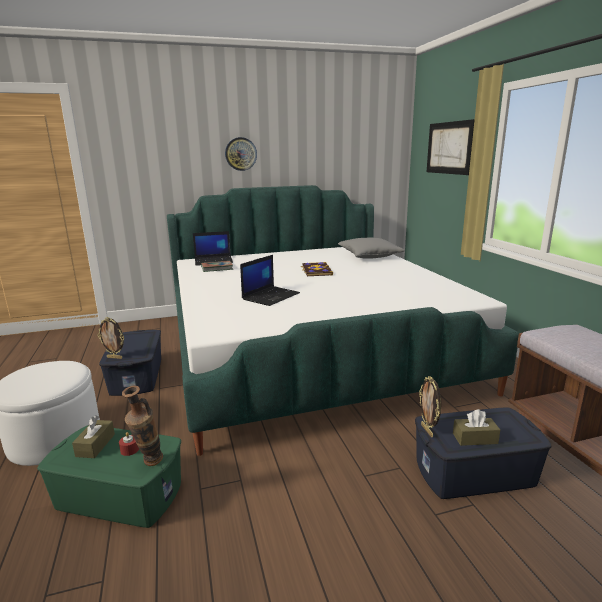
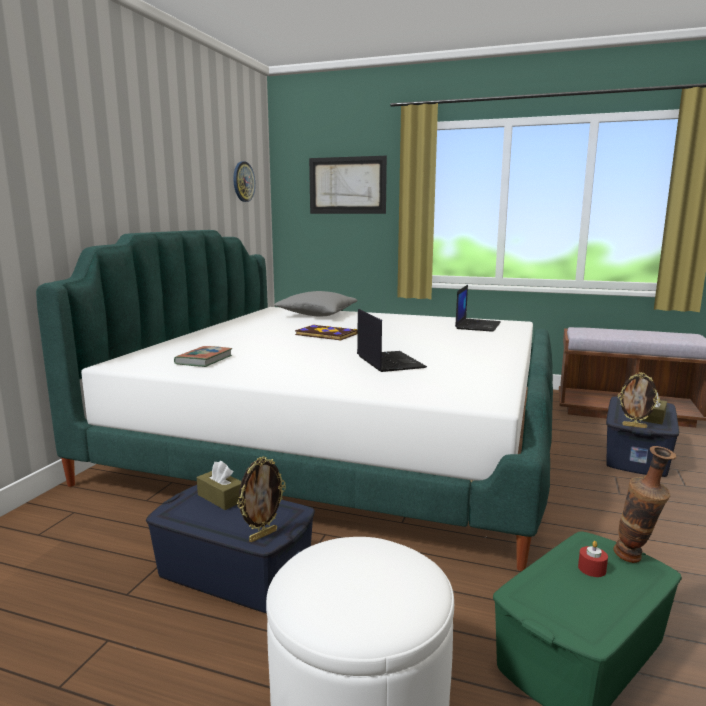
camera: 55 degrees left, 5 degrees down
(95, 445) = (564, 594): brown tissue box -> brown tissue box (221, 498)
(214, 261) = (158, 355): laptop -> laptop (477, 325)
(240, 154) = (126, 177): wall clock -> wall clock (243, 181)

